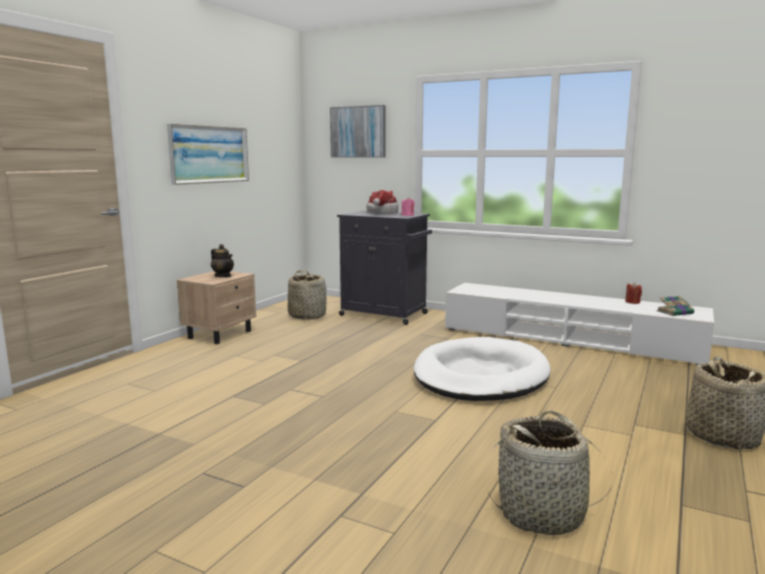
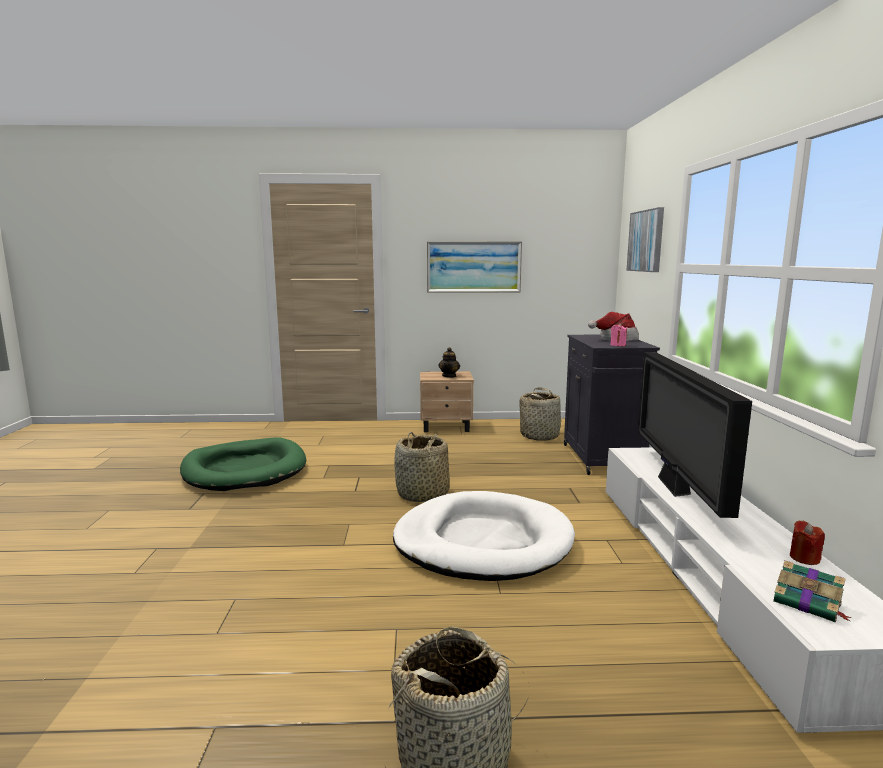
camera: 60 degrees right, 0 degrees up
(163, 439) = (245, 470): none -> green dog bed
(530, 297) = (674, 488): none -> television
(542, 514) = (174, 633): basket -> basket (422, 494)

